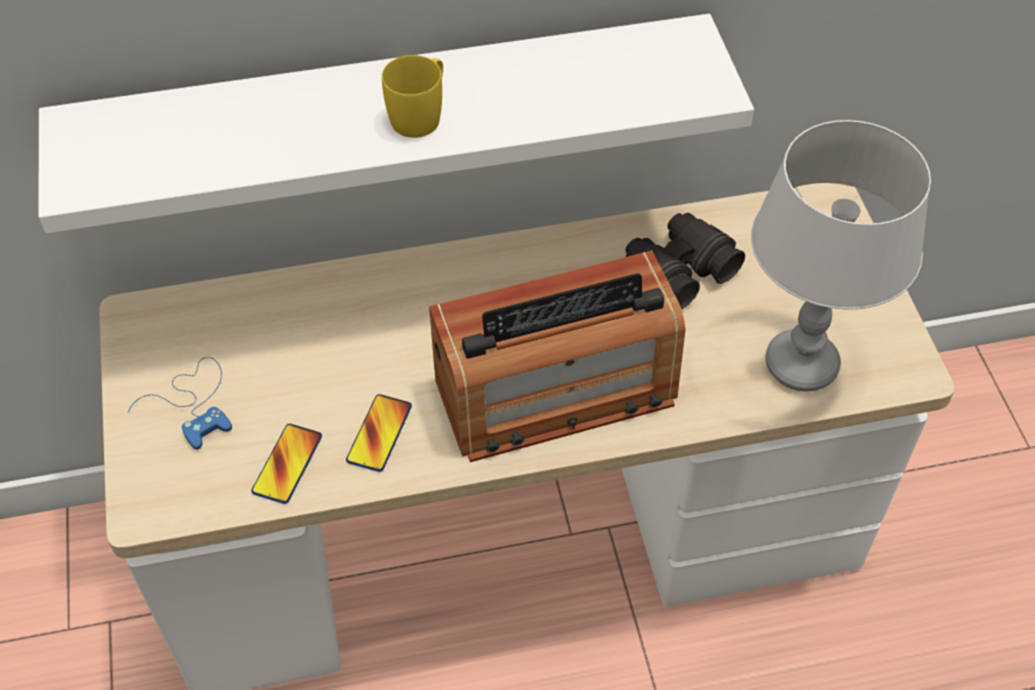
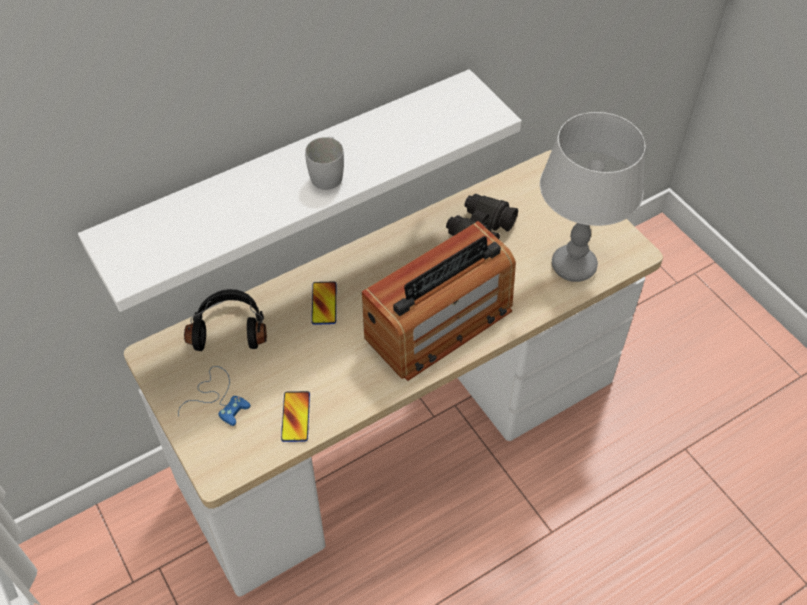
camera: 20 degrees left, 0 degrees up
(255, 310) = (229, 328): none -> black headphones
(379, 433) = (344, 381): phone -> phone (324, 303)
(421, 114) = (328, 173): yellow mug -> white mug

